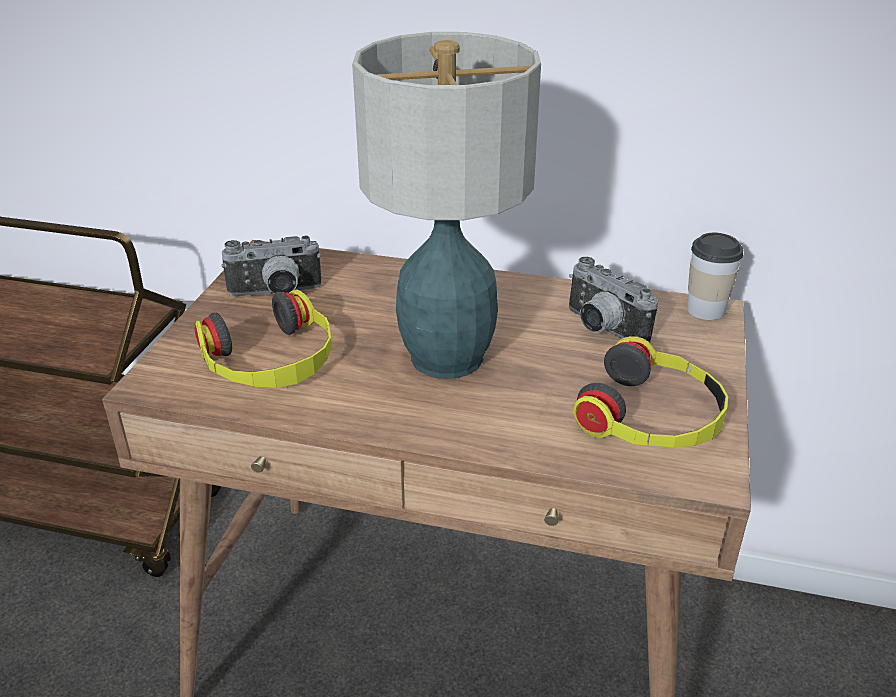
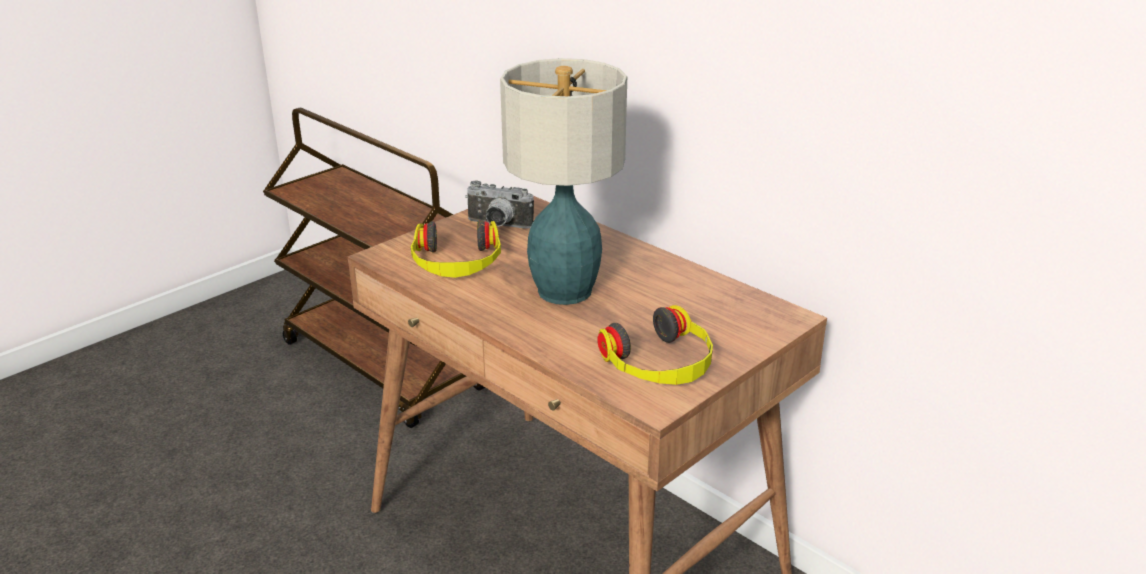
camera: 30 degrees right, 5 degrees down
(600, 329) = (689, 304): camera -> none
(705, 310) = (786, 315): cup -> none

